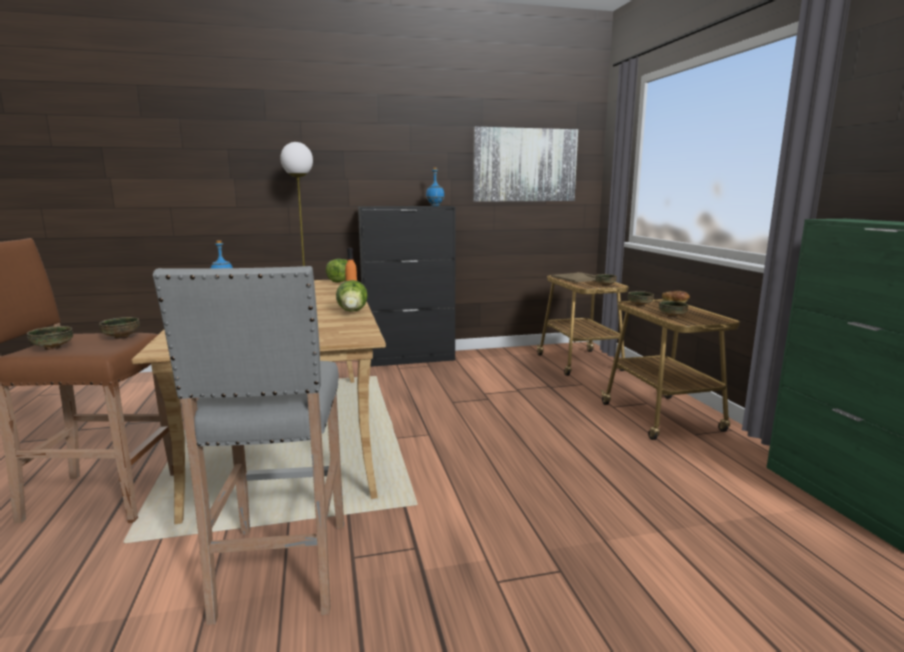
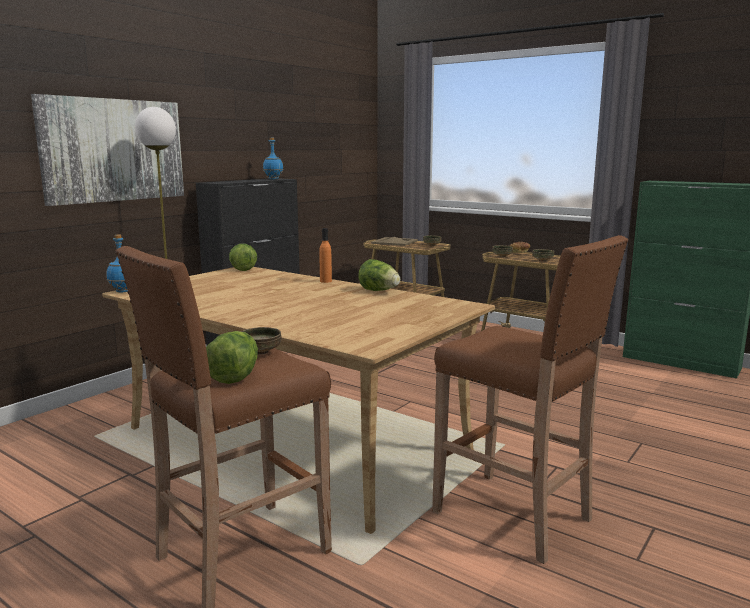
camera: 40 degrees left, 0 degrees up
(52, 348) = (235, 376): bowl -> lettuce
(282, 571) = (515, 516): grey stool -> brown stool
(525, 165) = (327, 134): picture -> picture (114, 150)

